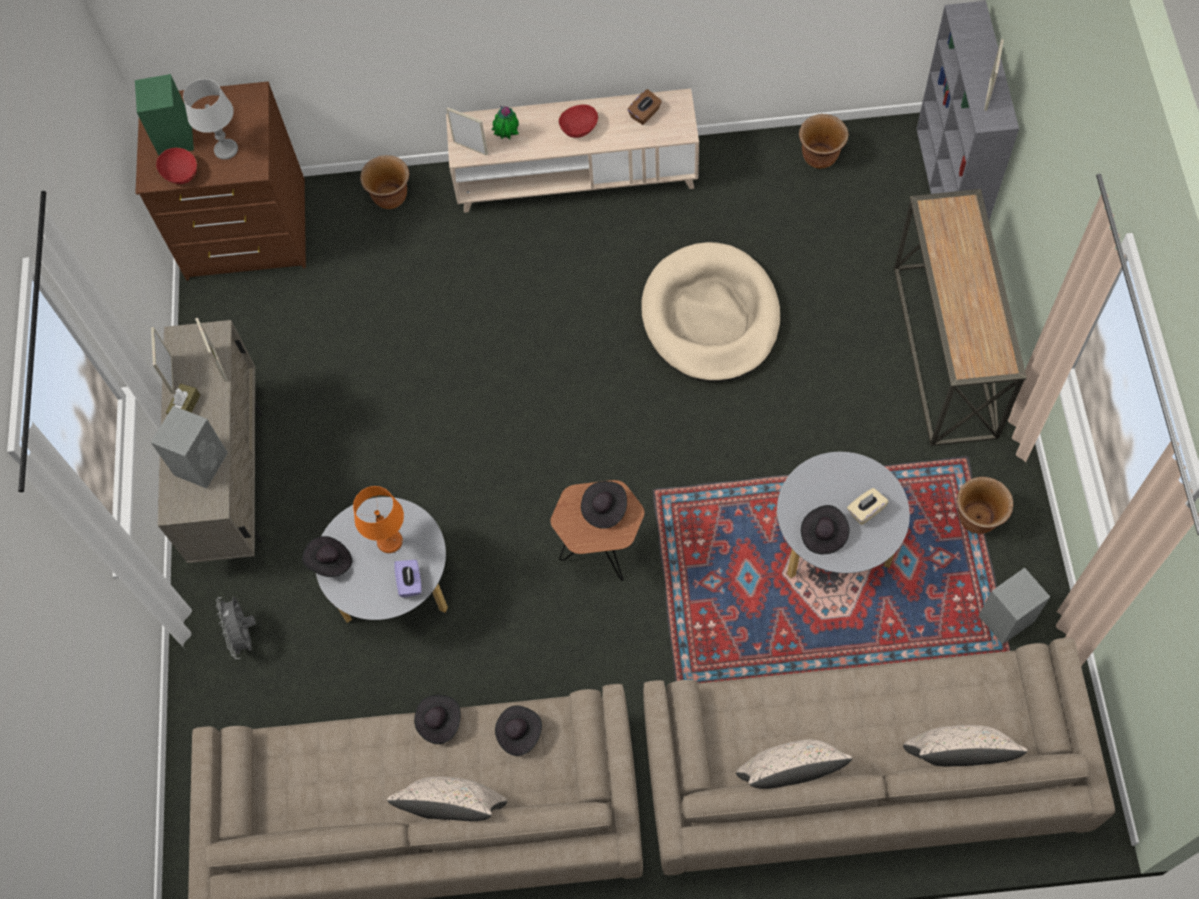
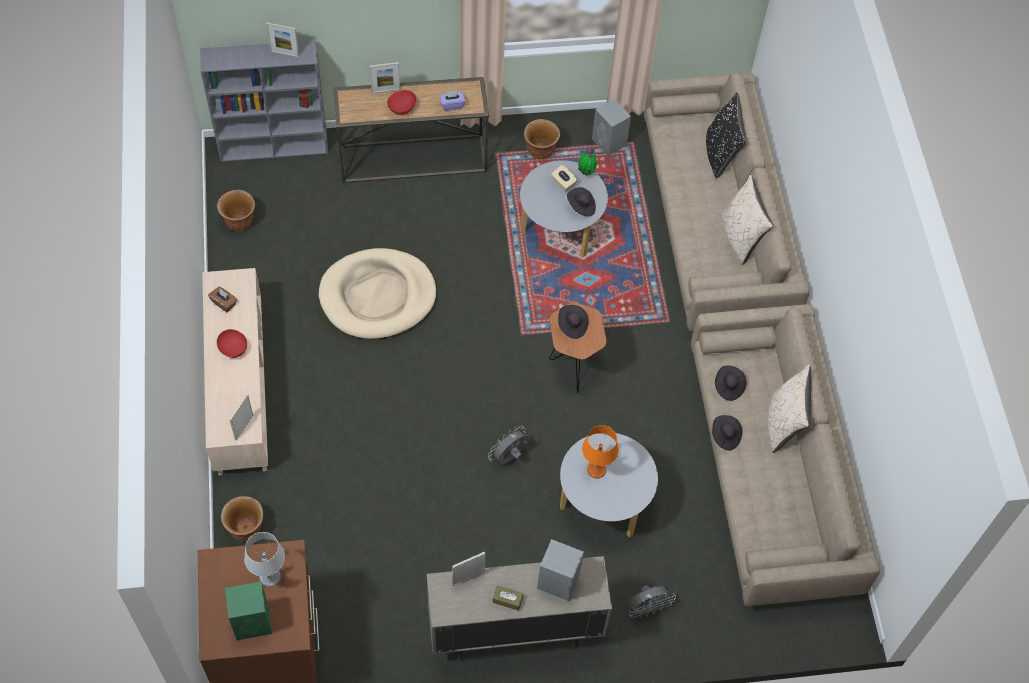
camera: 100 degrees left, 5 degrees down
(171, 374) = (477, 614): picture frame -> picture frame (386, 90)
(181, 174) = (293, 611): red bowl -> red bowl (402, 108)
(330, 562) = (614, 509): black hat -> none
(410, 582) = (628, 454): purple tissue box -> purple tissue box (452, 105)
(467, 474) = (509, 458): none -> grey fan
(507, 137) = (236, 400): potted plant -> potted plant (586, 172)
(954, 757) = (720, 153): beige pillow -> black pillow

